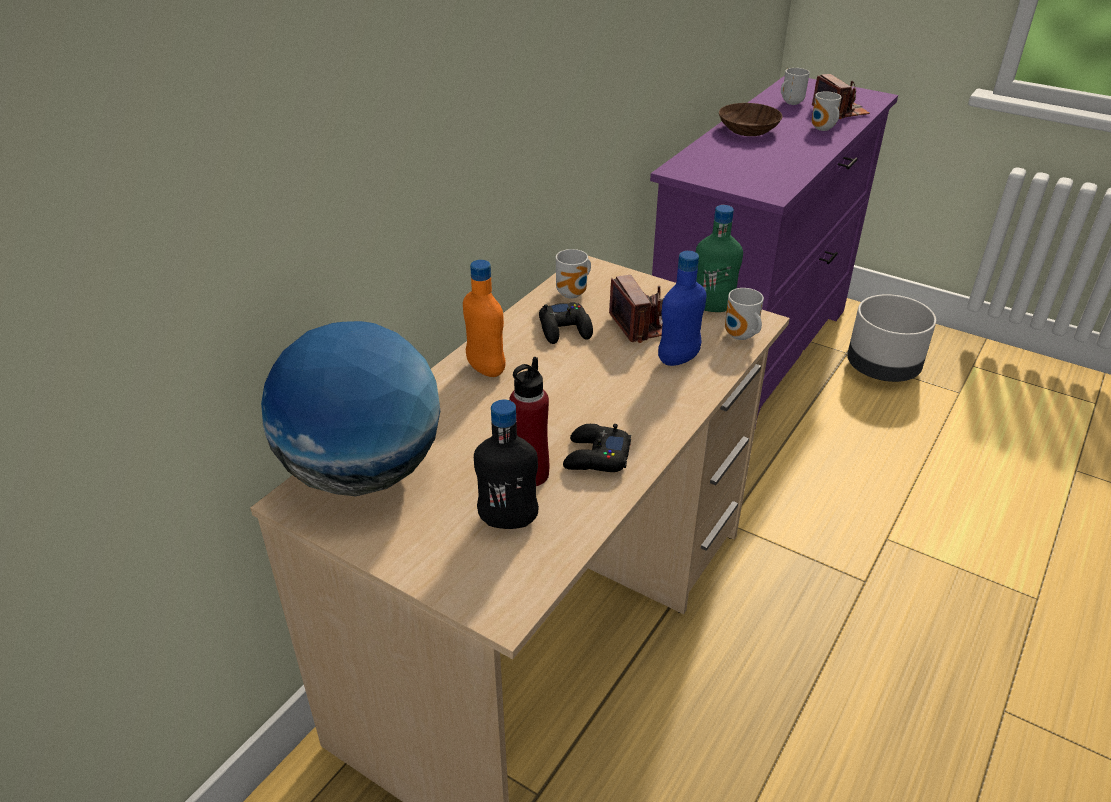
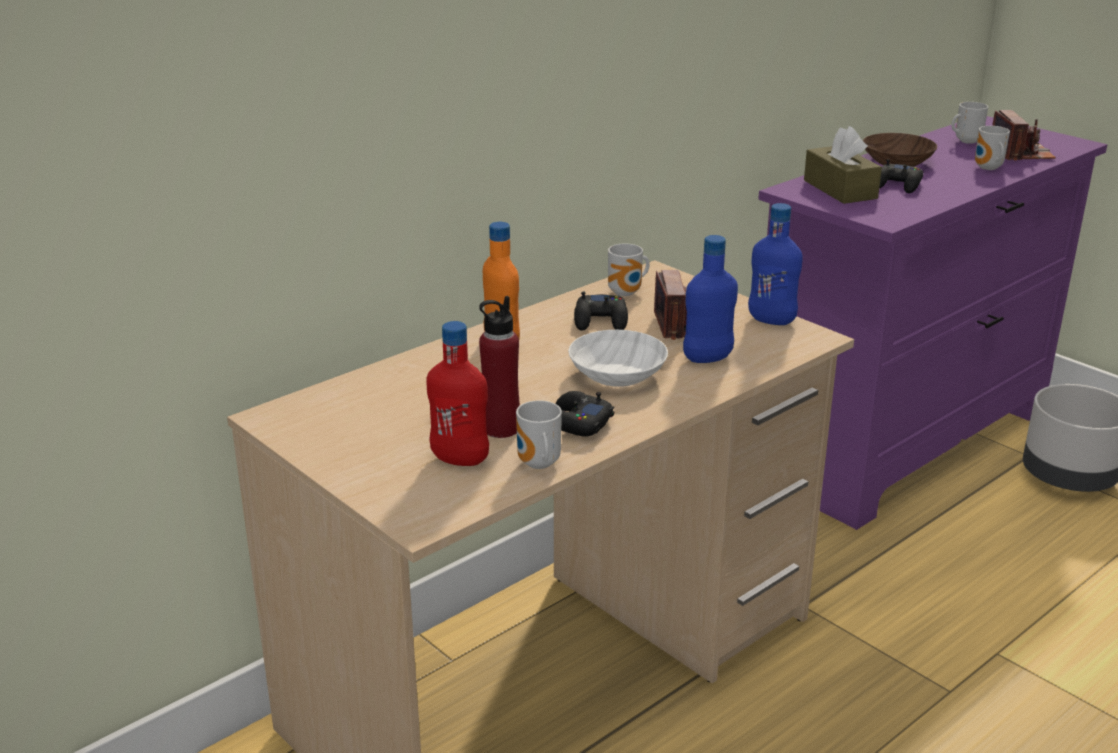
camera: 15 degrees right, 10 degrees down
(364, 473) = (341, 406): globe -> none
(508, 521) = (460, 459): black bottle -> red bottle
(608, 391) = (616, 375): none -> white bowl
(712, 307) = (771, 320): green bottle -> blue bottle
(717, 164) = (840, 189): none -> brown tissue box
(740, 337) = (787, 348): mug -> mug (537, 465)
(761, 154) = (898, 185): none -> black game controller

